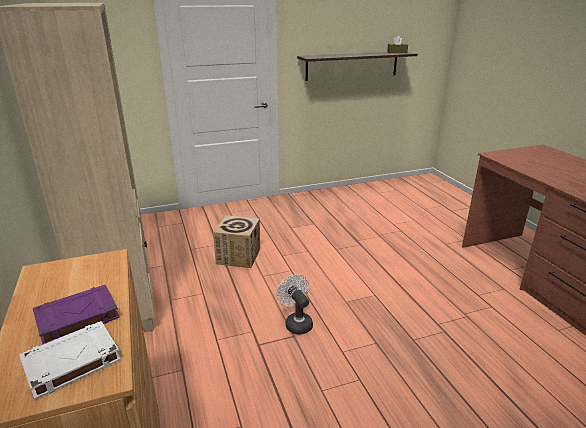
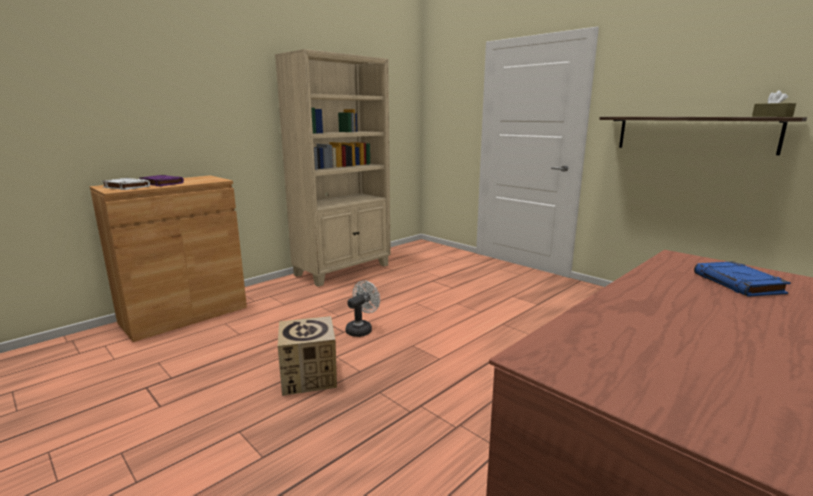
camera: 65 degrees right, 10 degrees down
(239, 256) = (434, 288): cardboard box -> cardboard box (309, 376)
(541, 159) = (739, 284): none -> blue book

